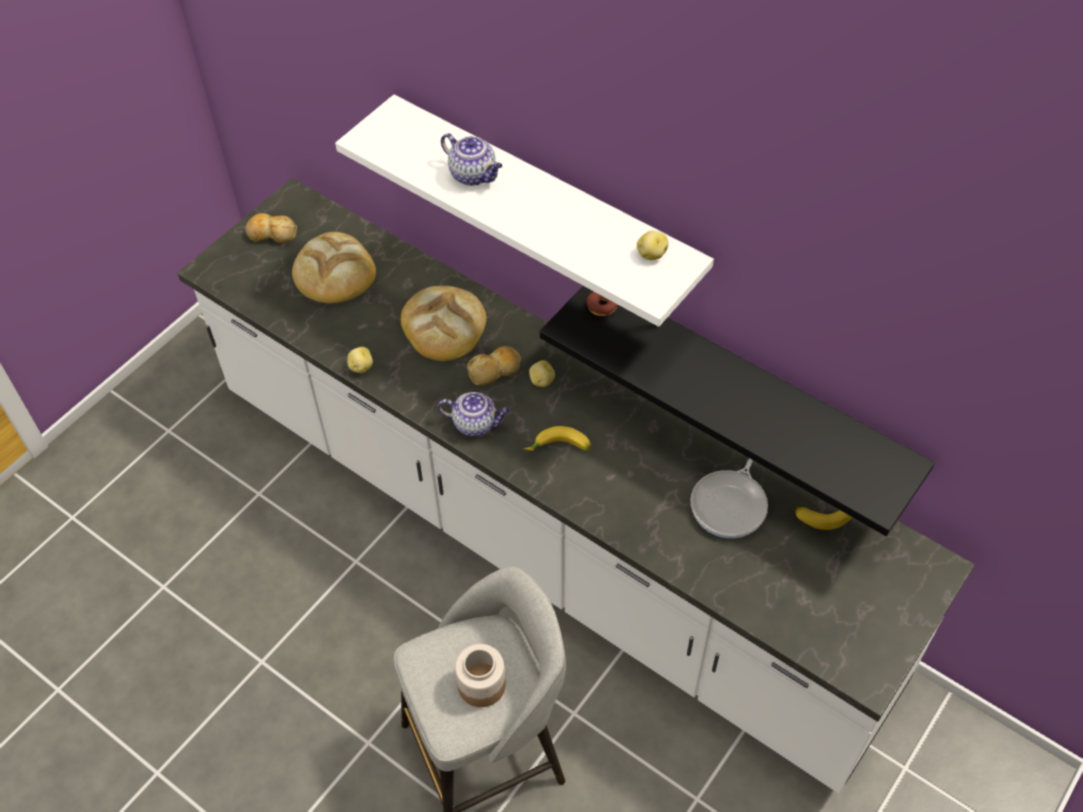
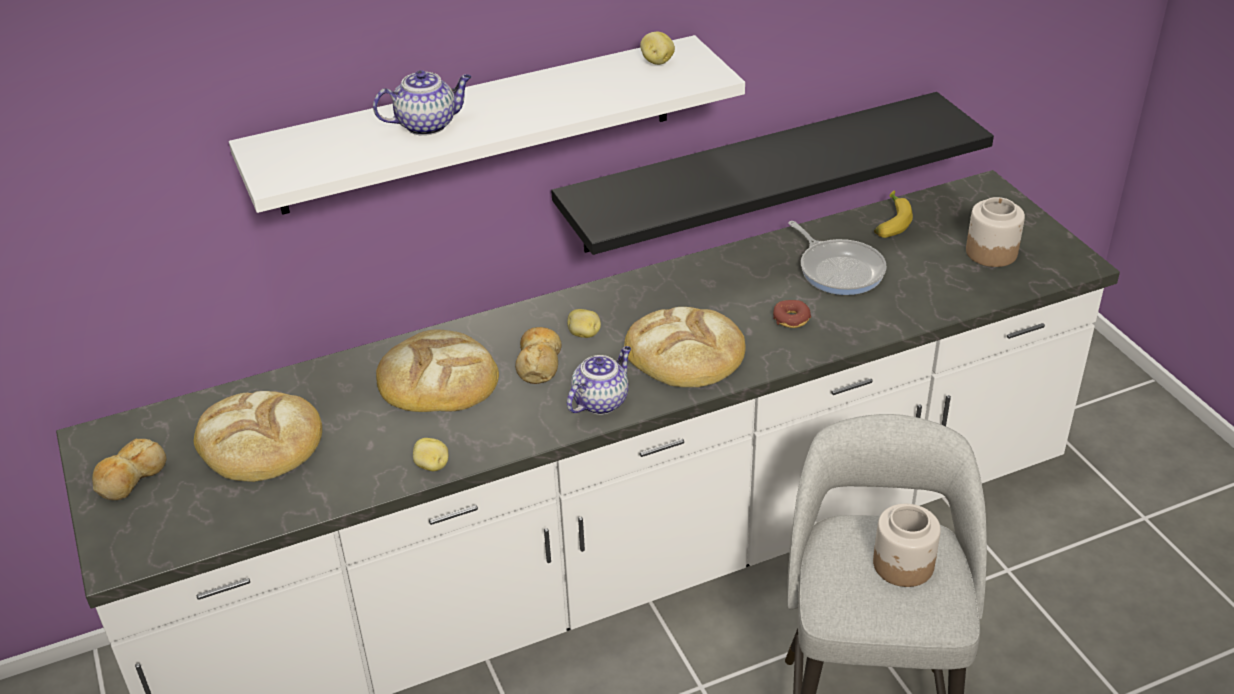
camera: 60 degrees left, 15 degrees down
(559, 449) = (685, 353): banana -> bread
(602, 306) = (598, 195): donut -> donut (791, 319)
(836, 605) = (991, 252): none -> jar

